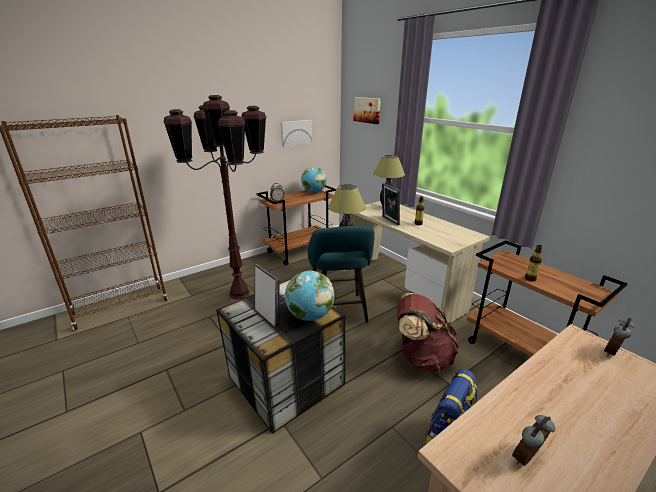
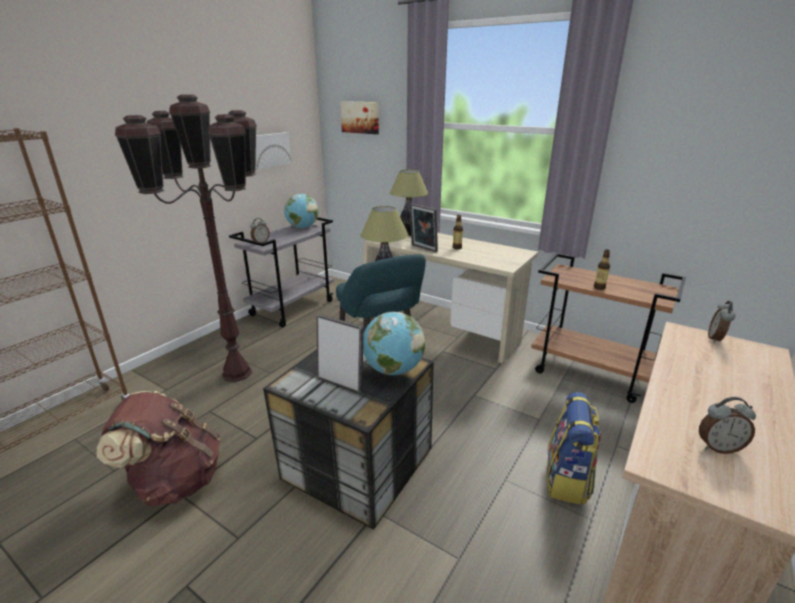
camera: 20 degrees left, 0 degrees up
(299, 251) = (292, 308): brown cart -> grey cart
(421, 357) = (497, 399): brown backpack -> brown backpack (175, 481)
(527, 459) = (718, 447): alarm clock -> alarm clock turned 120 degrees counterclockwise

